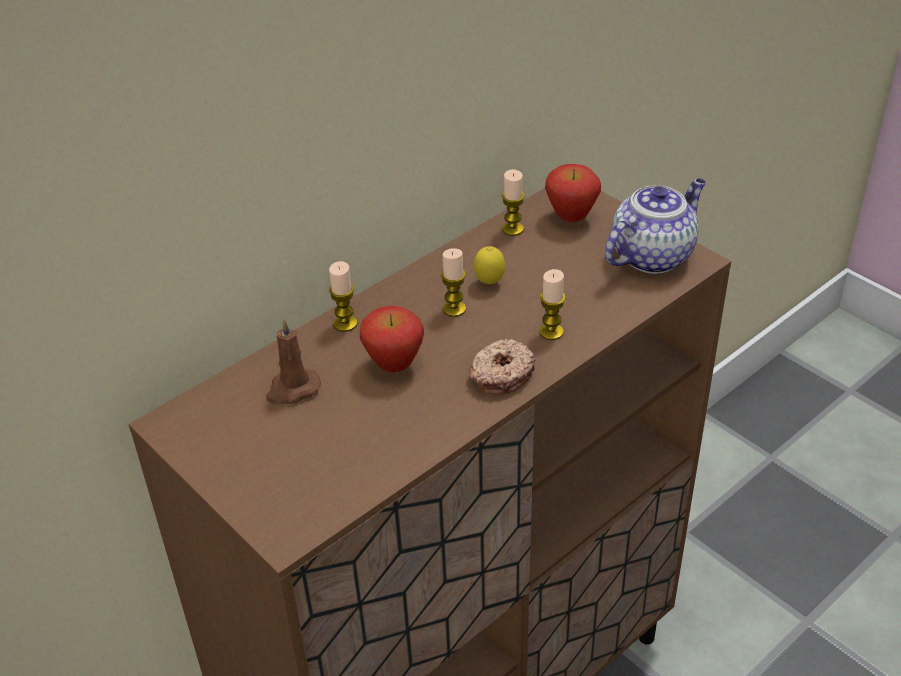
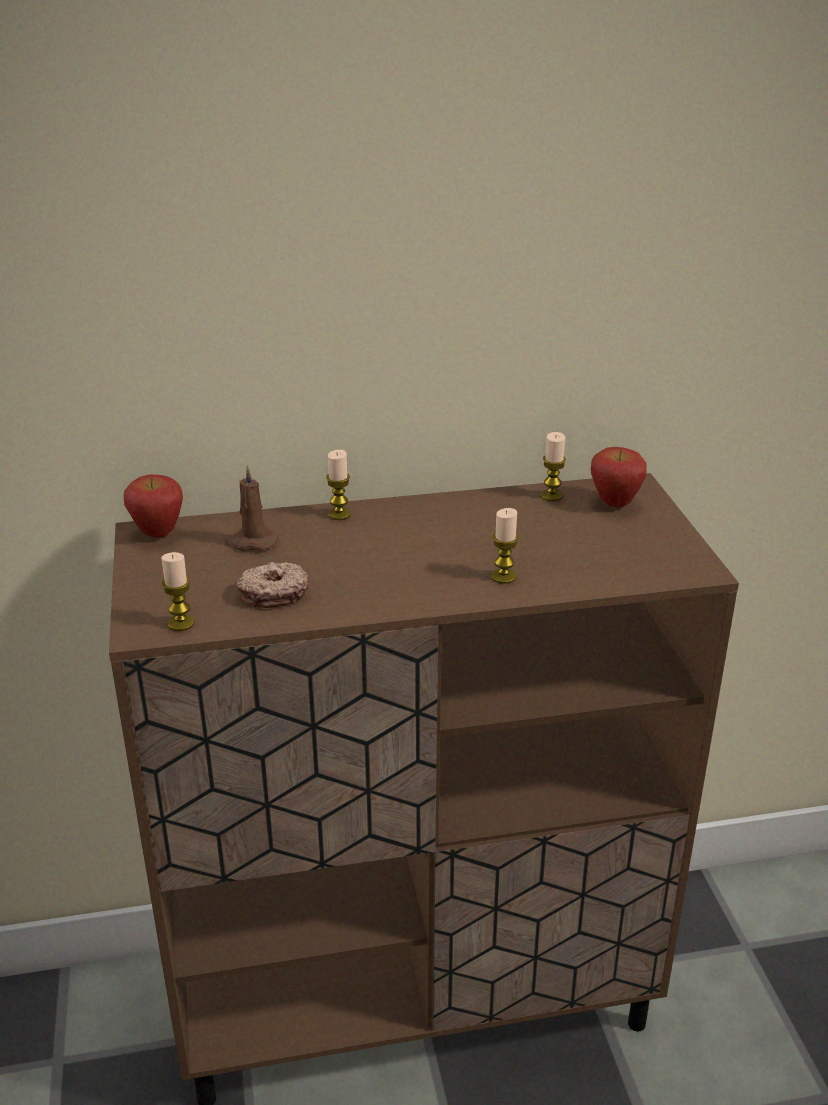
camera: 30 degrees right, 10 degrees down
(394, 366) = (345, 554): apple -> apple (158, 533)
(454, 309) = (438, 533): candle -> candle (181, 623)
(489, 283) = (488, 526): lemon -> none
(501, 374) = (426, 590): donut -> donut (273, 593)
(652, 255) = (662, 553): teapot -> none

